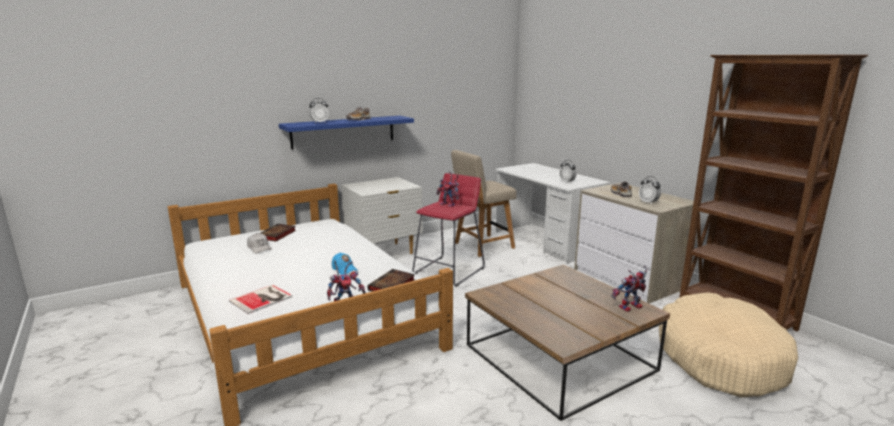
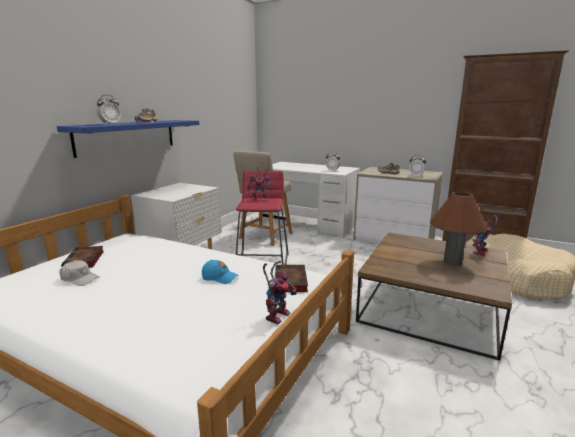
camera: 30 degrees left, 0 degrees up
(263, 299) = (166, 336): book -> none
(575, 309) = (452, 262): none -> brown table lamp

